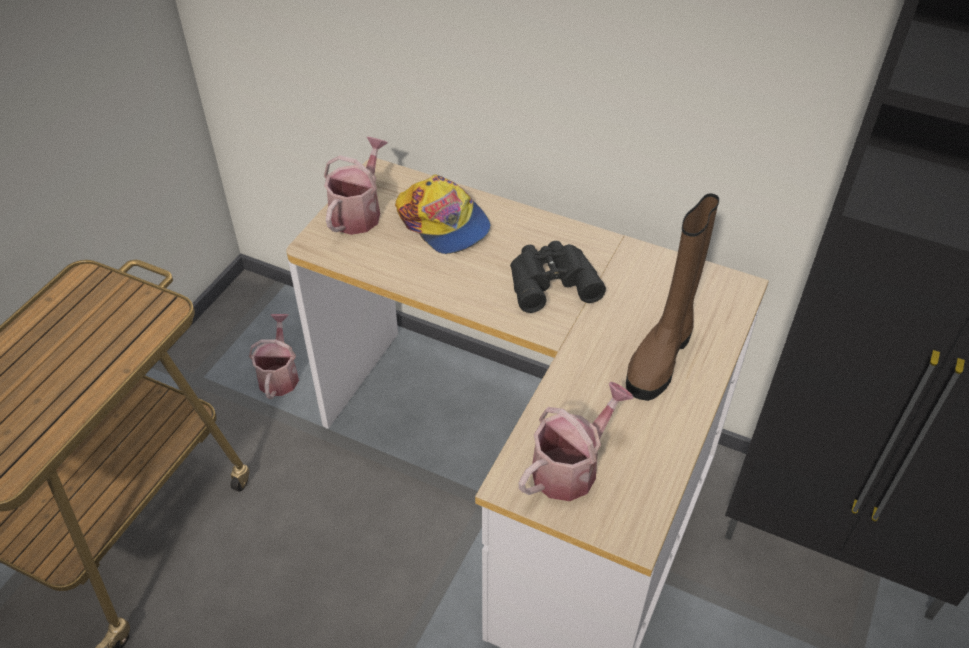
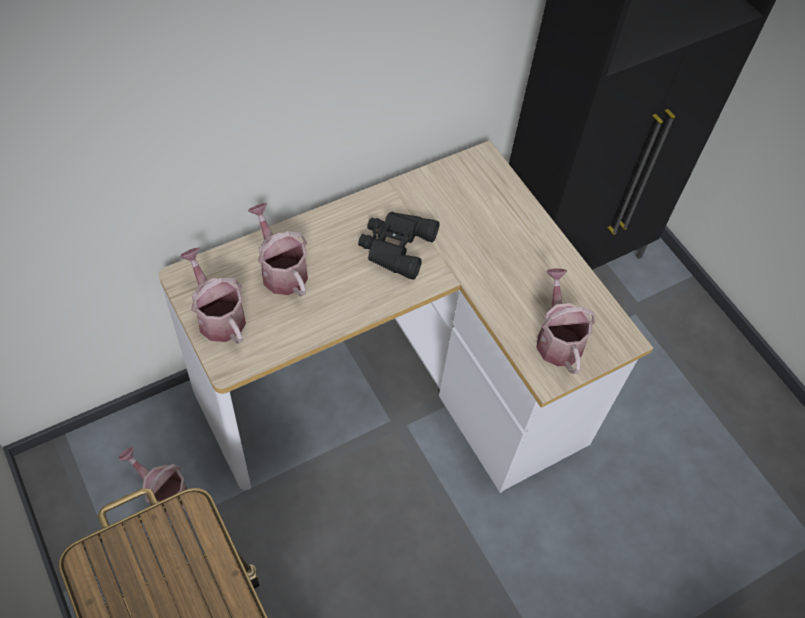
camera: 60 degrees left, 10 degrees up
(444, 222) = (281, 270): cap -> watering can
(661, 357) = (508, 236): brown boot -> none

